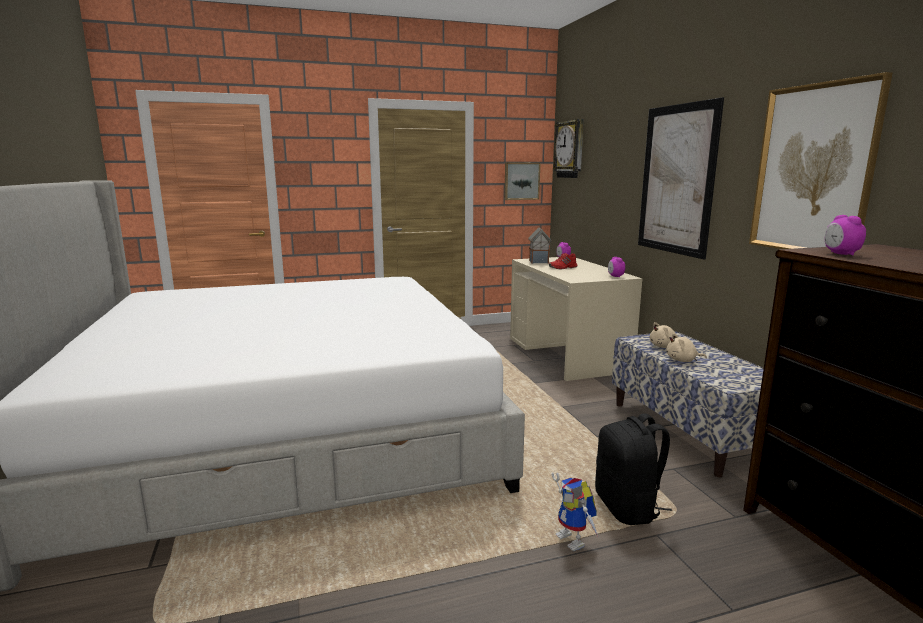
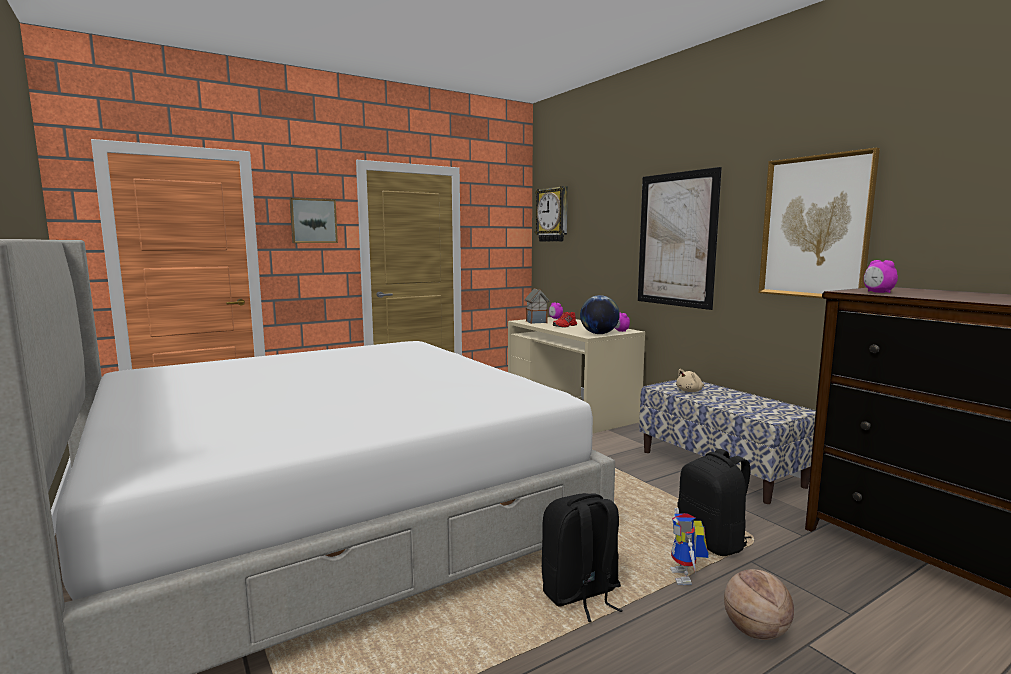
camera: 15 degrees left, 5 degrees down
(460, 538) = (580, 594): none -> black backpack
(521, 181) = (504, 245): picture -> picture (313, 221)
(575, 540) = (686, 578): toy robot -> toy robot turned 45 degrees clockwise
(588, 278) = (599, 334): none -> globe
(611, 608) = (755, 632): none -> basketball
(683, 360) = (715, 401): beige plush toy -> none

